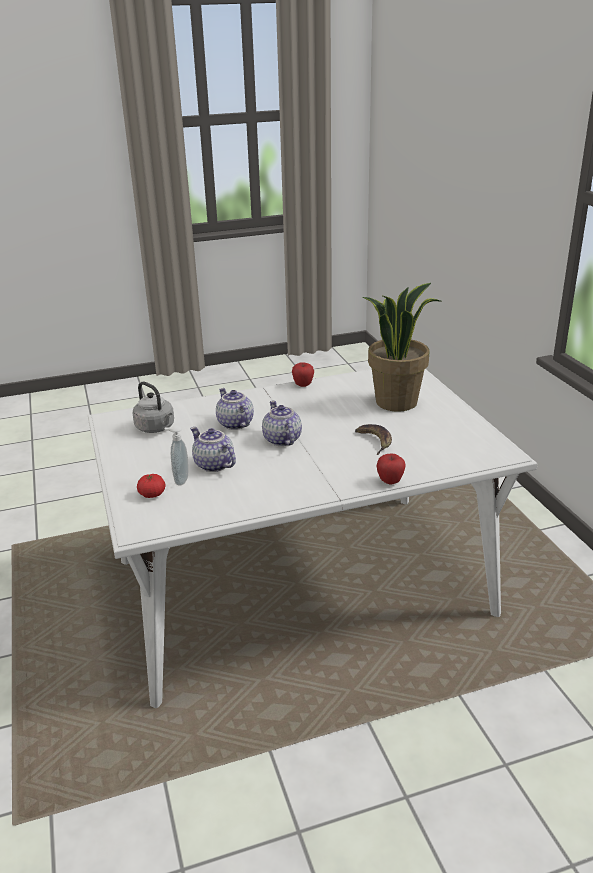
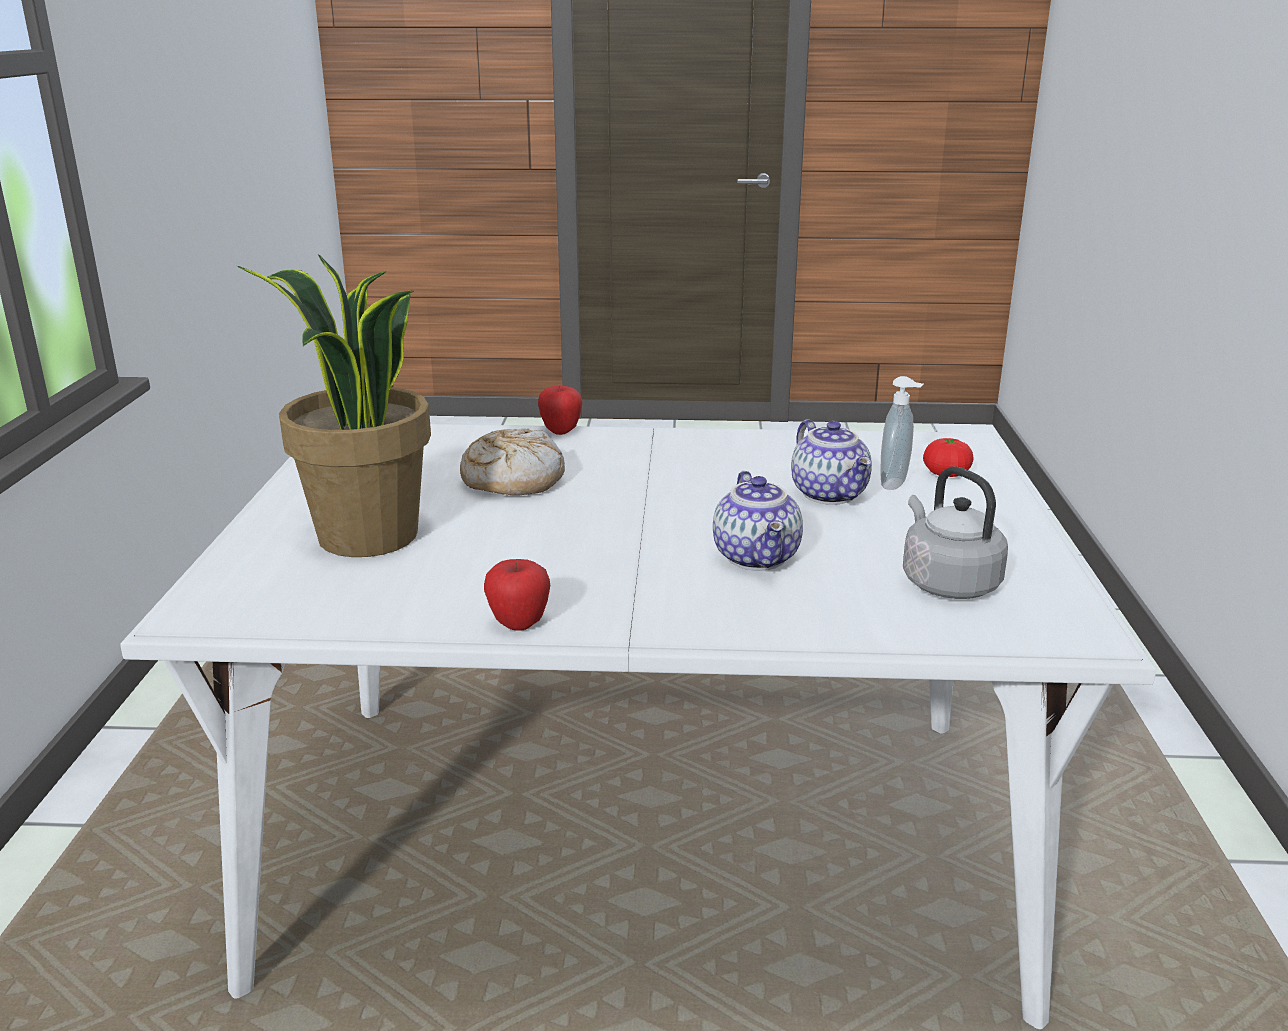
camera: 160 degrees left, 5 degrees down
(282, 440) = (678, 510): teapot -> none
(375, 441) = (512, 480): banana -> bread

